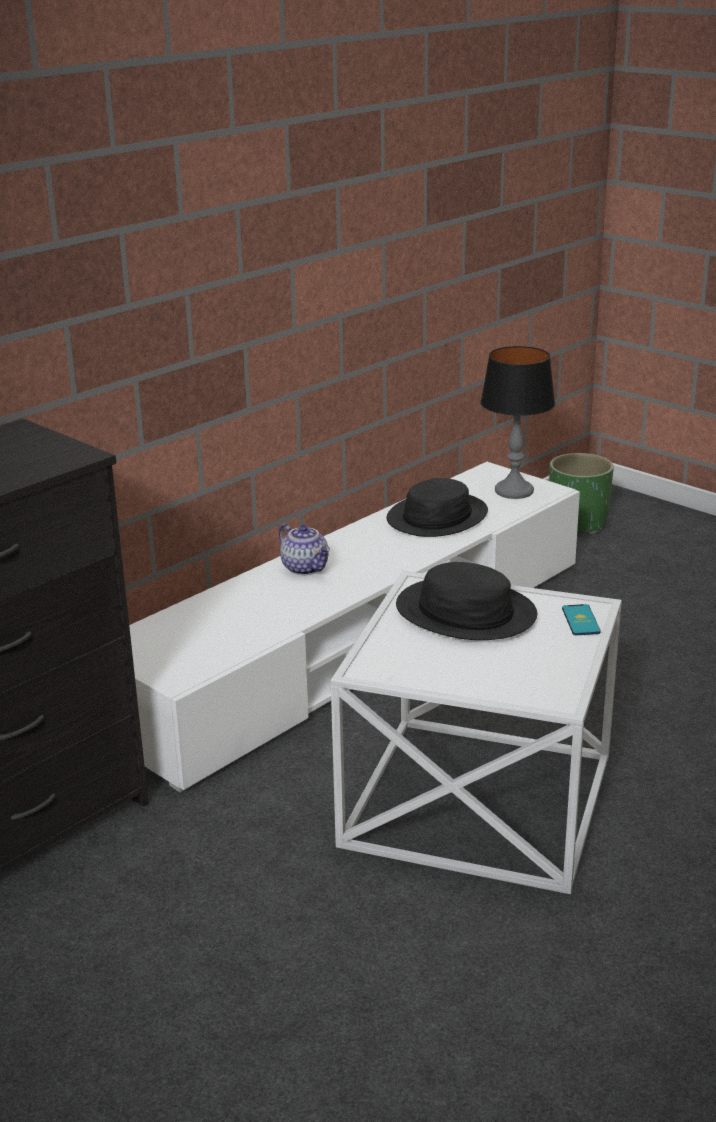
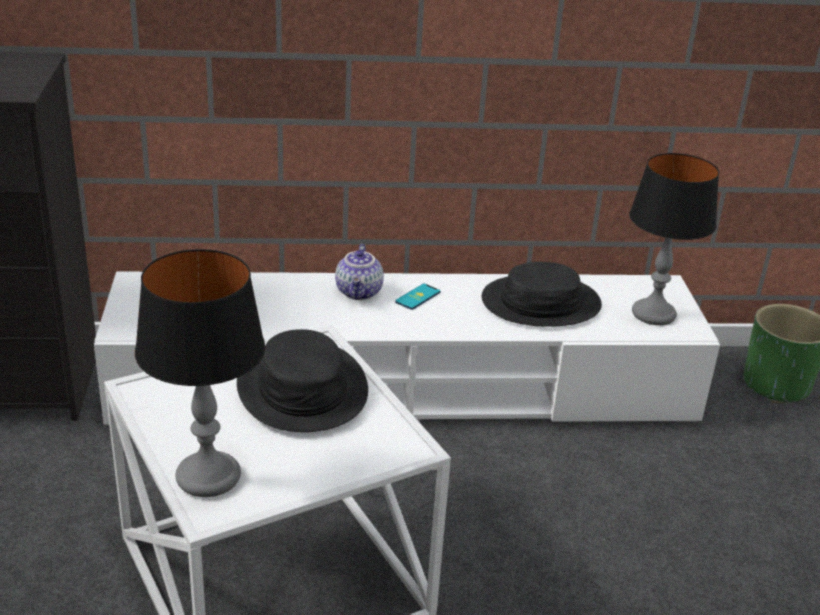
camera: 40 degrees right, 5 degrees up
(518, 685) = (209, 476): none -> table lamp
(580, 620) = (374, 453): phone -> phone (418, 297)

